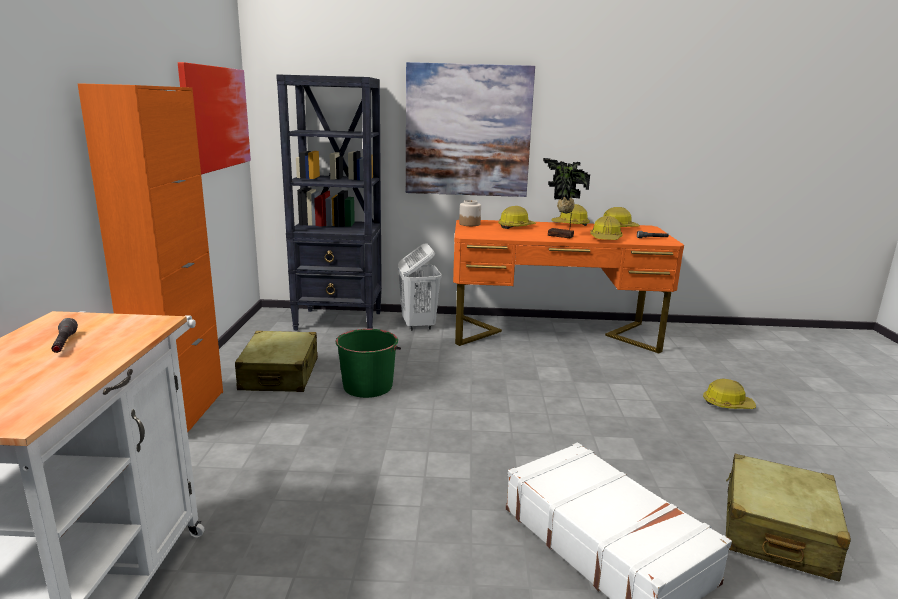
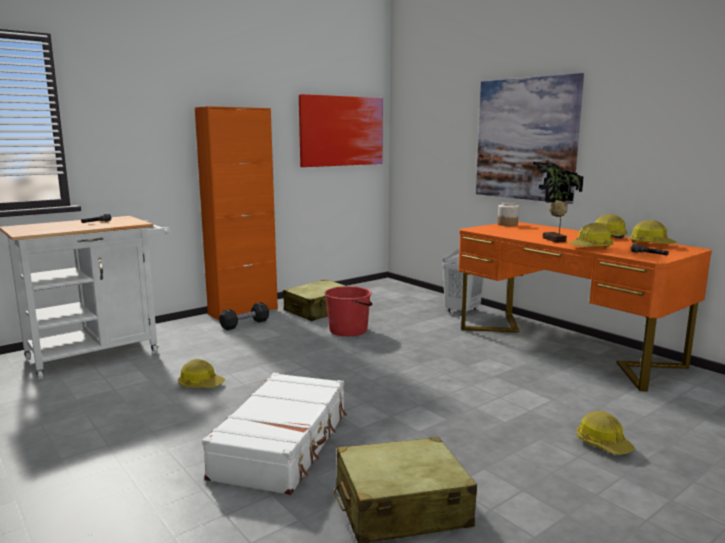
camera: 50 degrees right, 5 degrees down
(230, 431) = (245, 324): none -> black dumbbell
(339, 321) = (415, 295): black bookcase -> none
(368, 386) = (349, 330): green bucket -> red bucket
(516, 227) = (541, 230): hard hat -> hard hat (201, 384)

